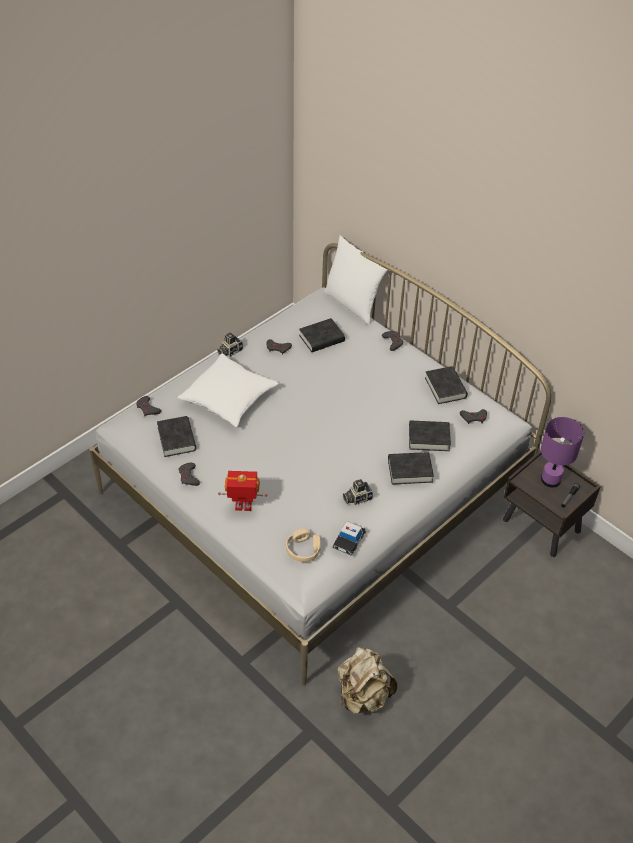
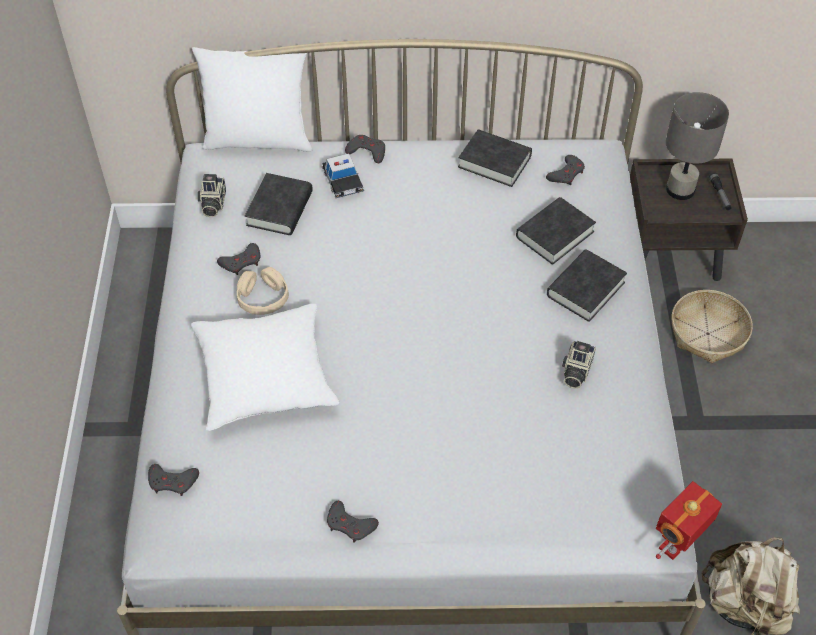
camera: 45 degrees left, 5 degrees up
(177, 439) = (268, 489): black book -> none
(229, 351) = (181, 314): camera -> camera (212, 204)
(243, 507) = (469, 502): toy robot -> toy robot (676, 546)
(303, 549) = (604, 488): beige headphones -> beige headphones (263, 297)
(349, 540) = (634, 430): toy car -> toy car (343, 180)
(511, 574) = (707, 333): none -> basket
(551, 479) = (680, 189): purple table lamp -> grey table lamp

